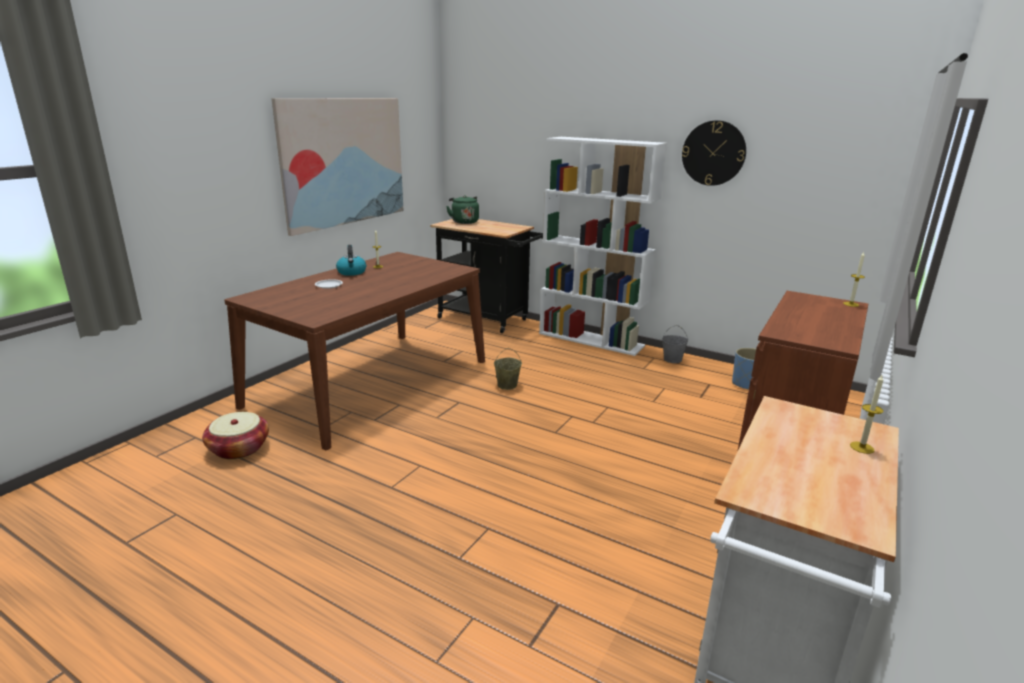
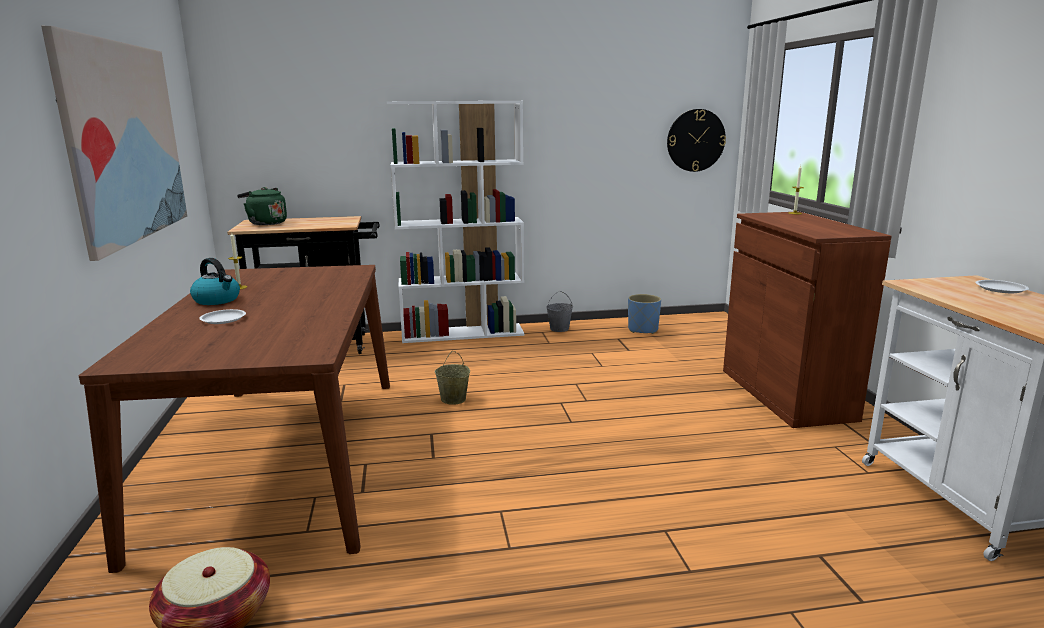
camera: 40 degrees left, 5 degrees down
(713, 153) = (563, 109): wall clock -> wall clock (695, 140)
(862, 447) = (1000, 289): candle -> white plate

